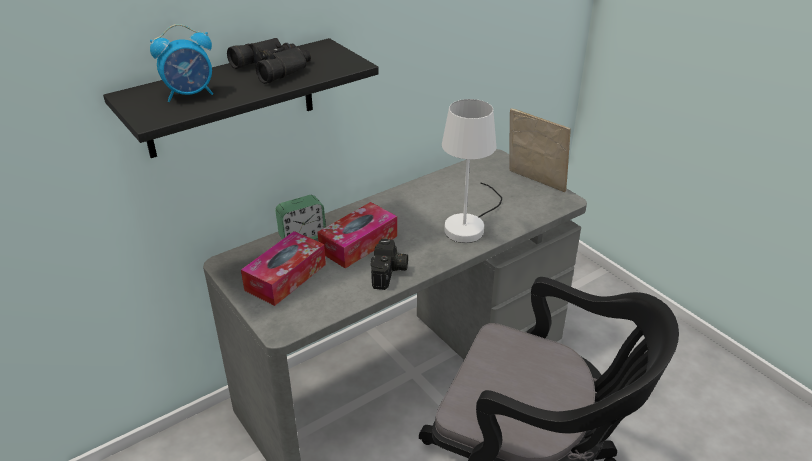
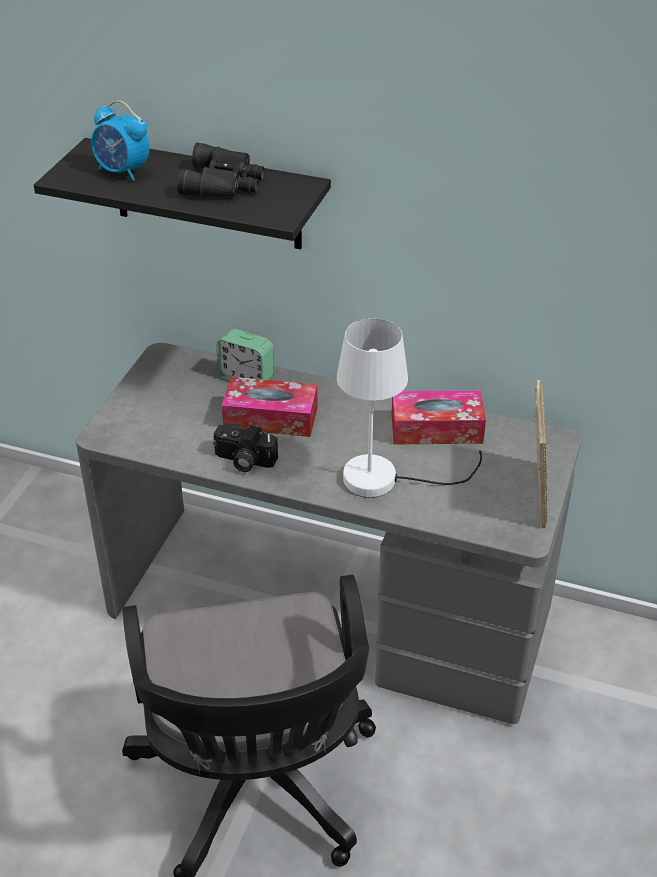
camera: 55 degrees right, 5 degrees up
(286, 277) = (175, 399): tissue box -> tissue box (436, 428)
(390, 273) = (243, 460): camera -> camera turned 45 degrees clockwise

